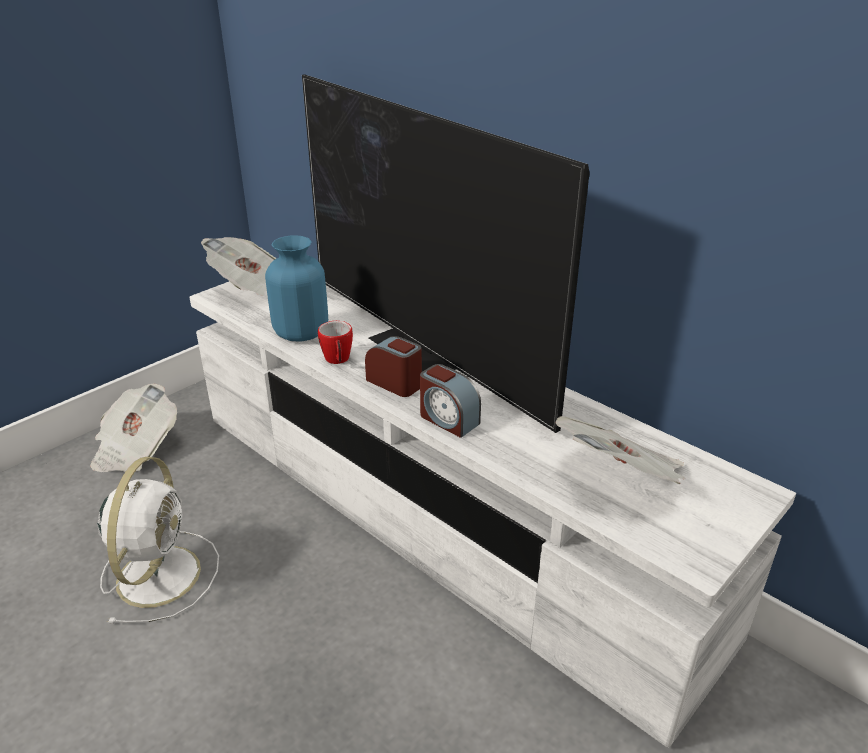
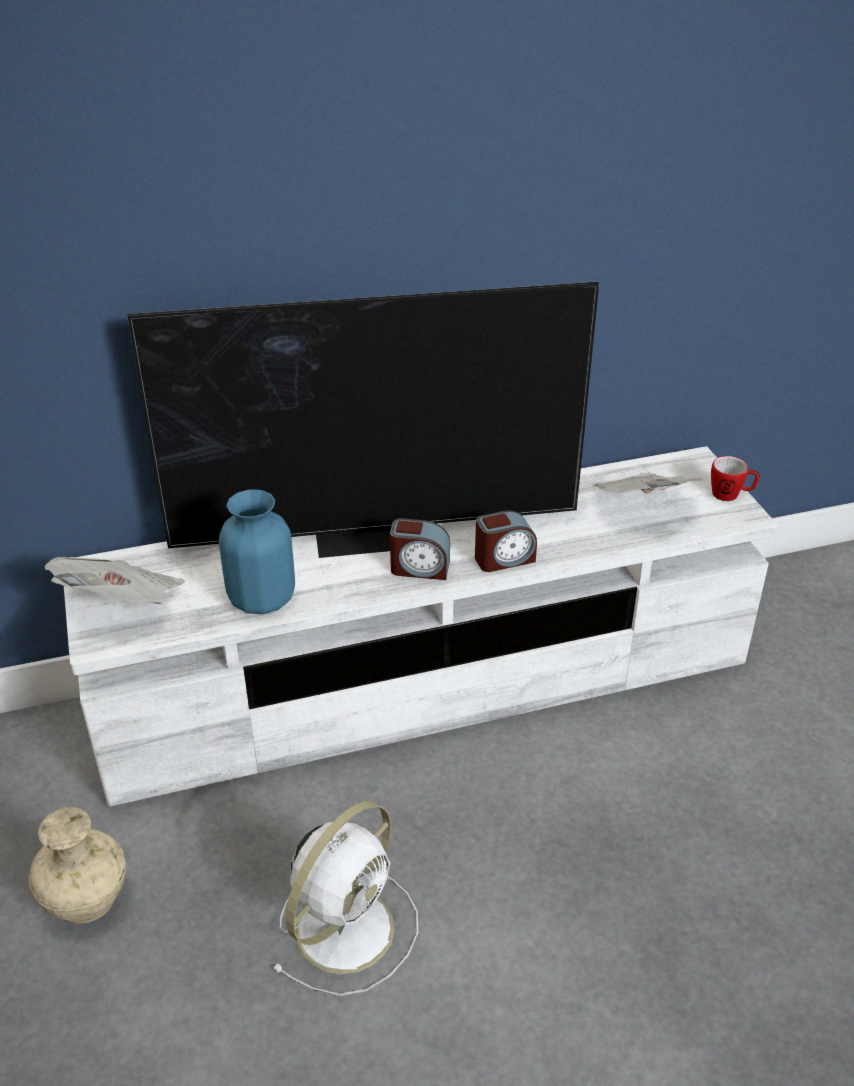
camera: 60 degrees left, 5 degrees up
(136, 449) = (88, 903): newspaper -> beige vase
(160, 573) = (347, 926): white fan -> white fan turned 90 degrees clockwise
(338, 360) = (345, 590): mug -> mug (730, 495)
(395, 383) = (419, 568): alarm clock -> alarm clock turned 150 degrees counterclockwise

